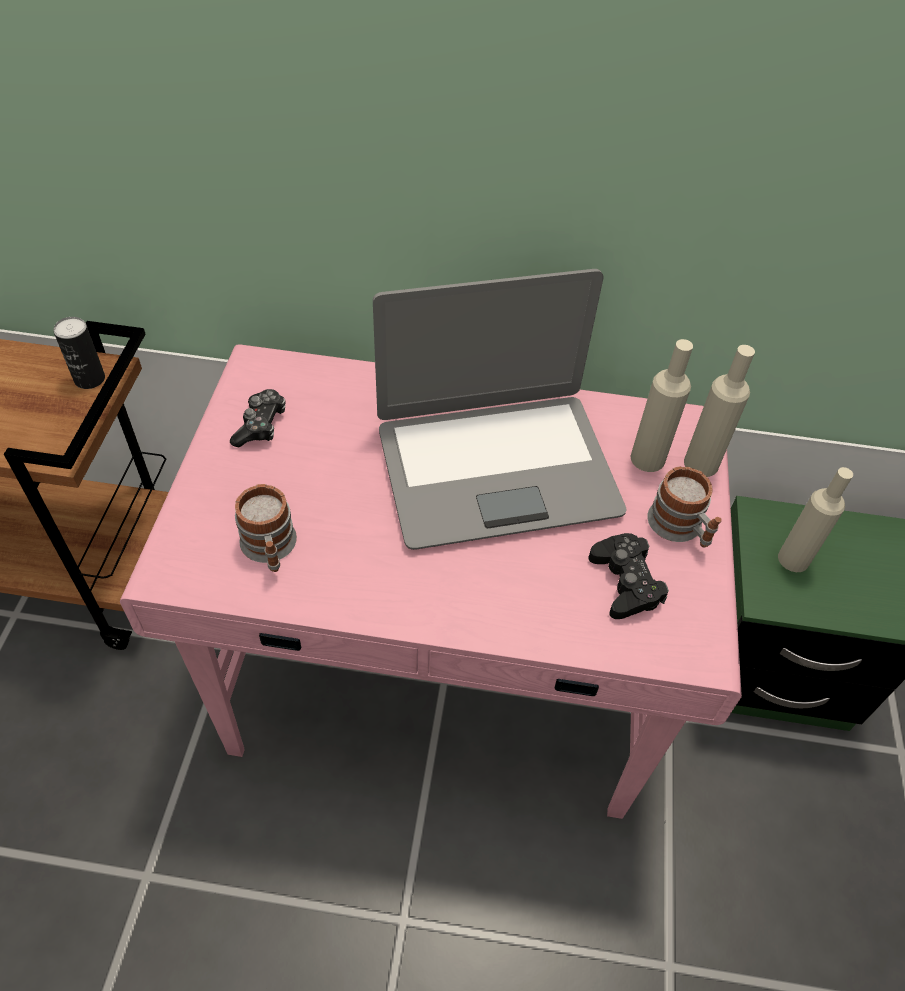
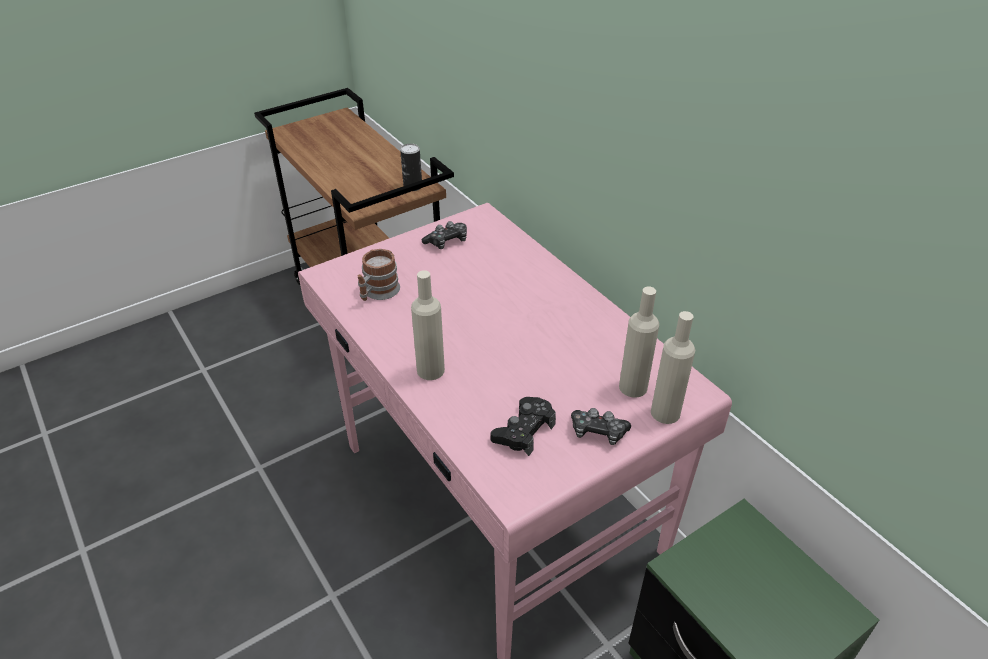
camera: 50 degrees right, 10 degrees down
(496, 468) = (534, 332): laptop -> none
(680, 528) = (598, 432): mug -> game controller
(793, 559) = (733, 563): beige bottle -> beige bottle (430, 370)

